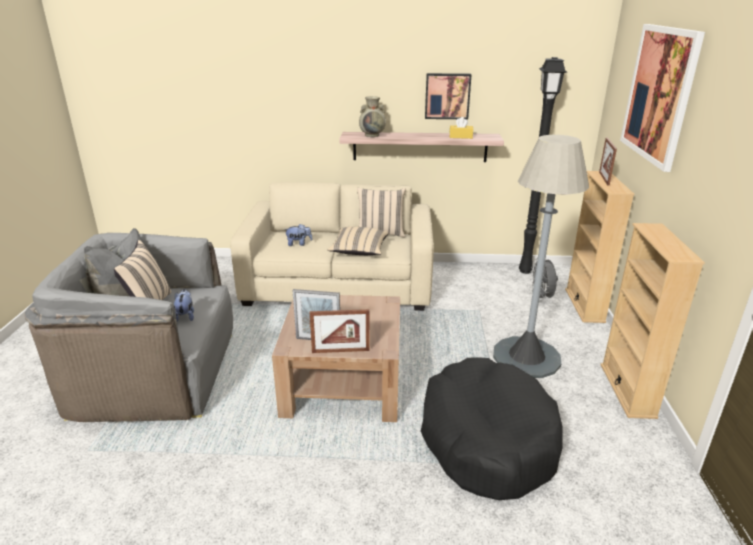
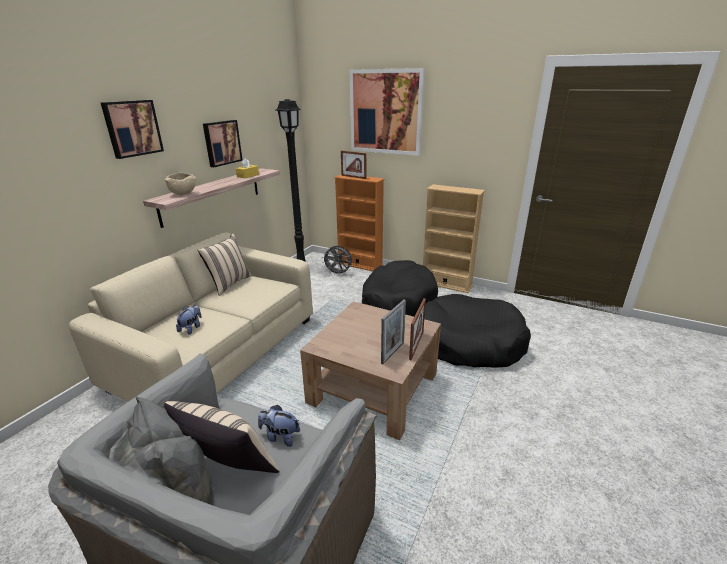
camera: 65 degrees left, 0 degrees up
(348, 69) = (132, 128): none -> picture
(359, 251) = (252, 300): beige pillow -> none
(372, 135) = (183, 194): beige vase -> beige bowl
(526, 357) = (397, 301): grey floor lamp -> black dog bed
(584, 305) = (360, 265): beige bookcase -> orange bookcase

